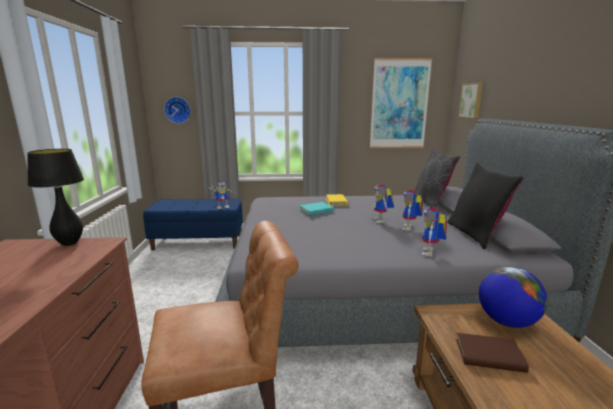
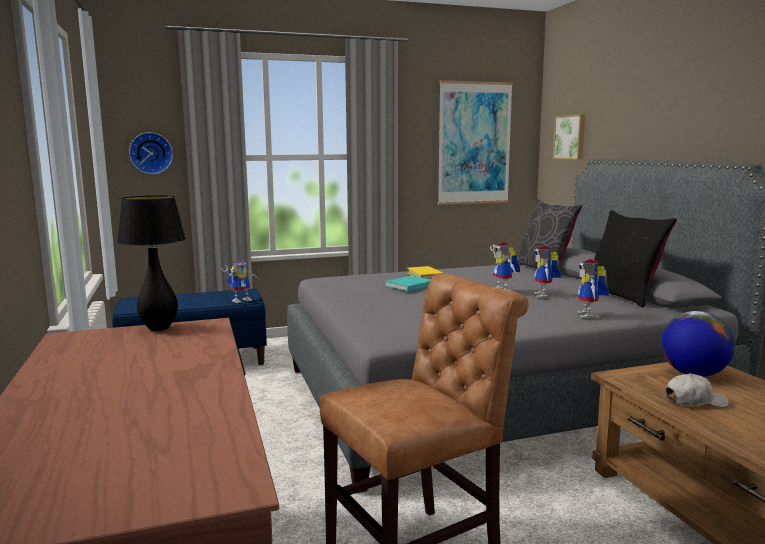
camera: 15 degrees left, 5 degrees down
(489, 355) = (695, 401): brown book -> white cap

